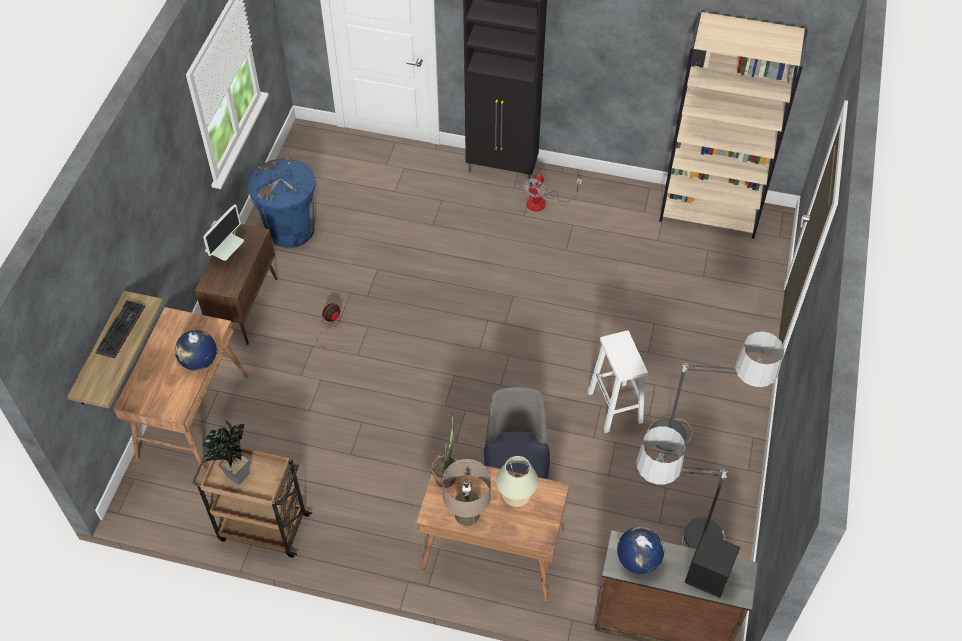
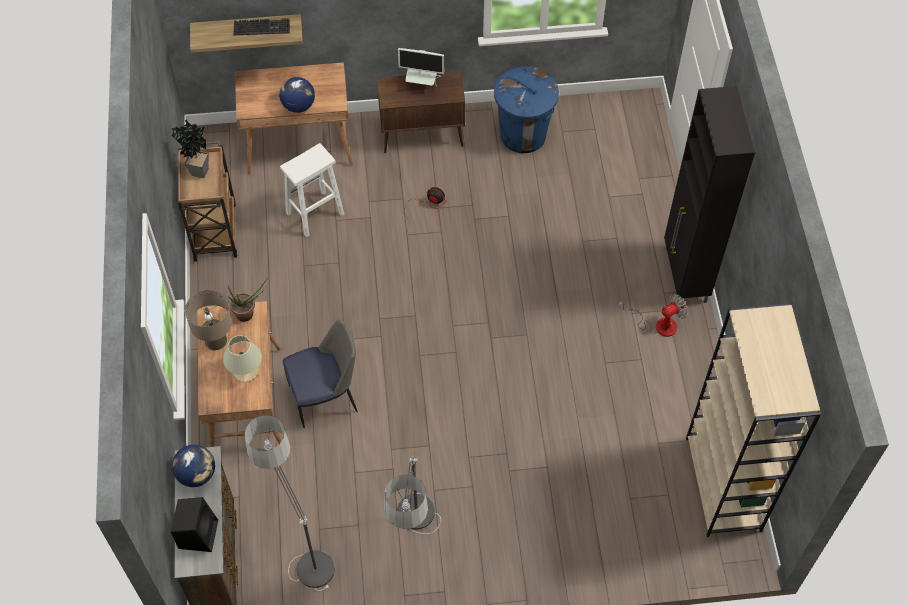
camera: 70 degrees right, 5 degrees up
(543, 202) = (658, 324): fan -> fan turned 150 degrees clockwise
(615, 408) = (431, 458): white stool -> white stool (314, 214)

